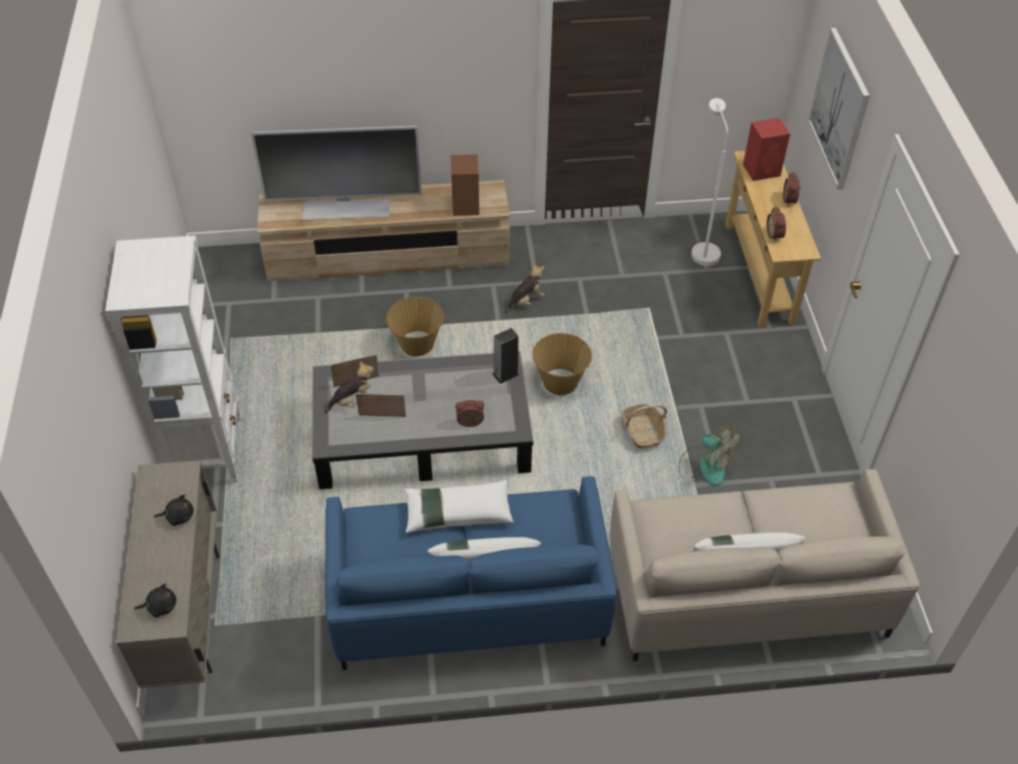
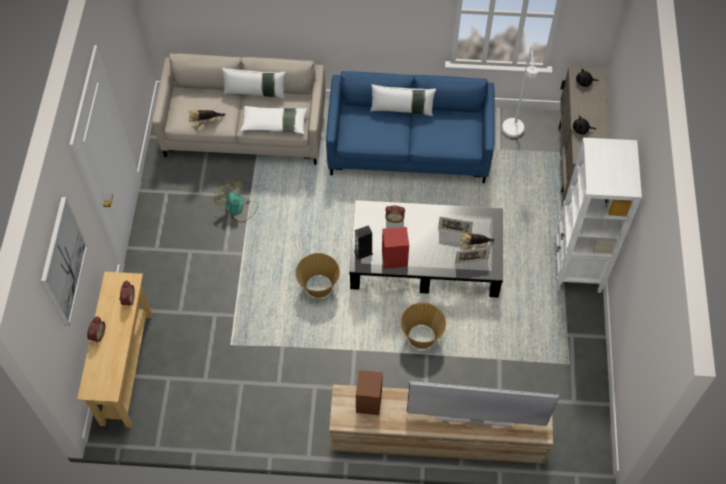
camera: 170 degrees left, 10 degrees up
(457, 512) = (413, 142): white pillow -> white pillow (274, 124)
(526, 301) = (328, 367): plush toy -> plush toy (206, 123)
(643, 431) = (271, 238): basket -> none
(702, 250) = (163, 401): white floor lamp -> white floor lamp (513, 134)
(762, 170) = (103, 373): red speaker -> red speaker (393, 258)

